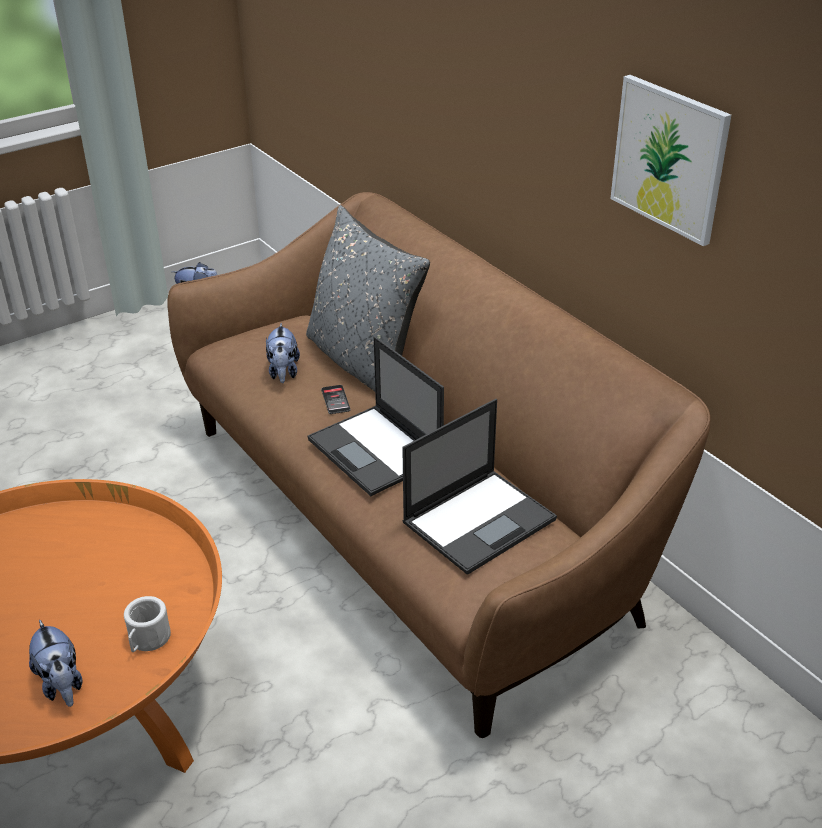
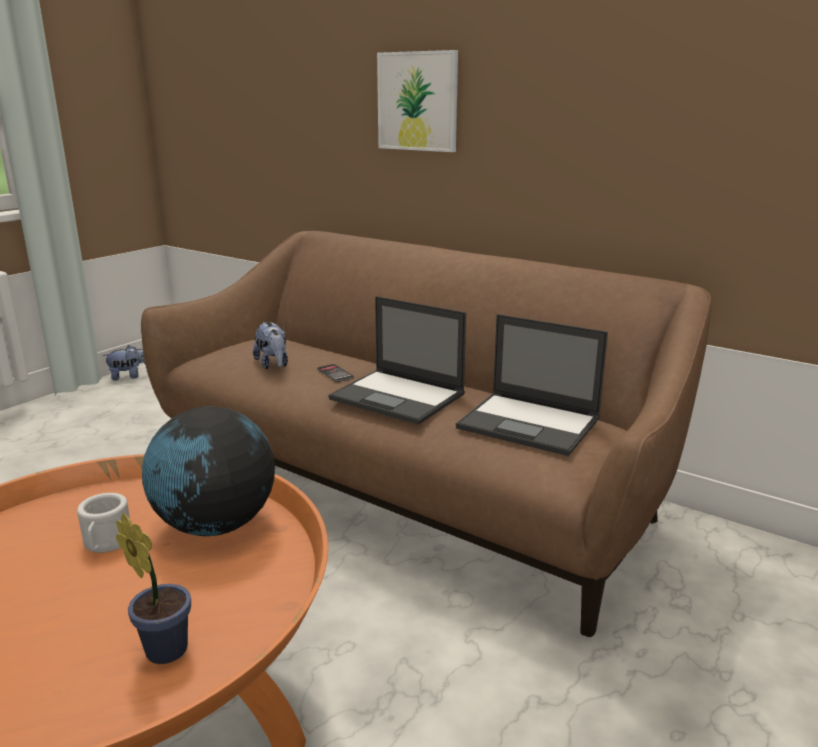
camera: 20 degrees left, 15 degrees down
(61, 684) = (163, 647): plush toy -> potted plant
(145, 573) = (215, 525): none -> globe
(147, 640) = (252, 581): white mug -> white mug (106, 543)
(363, 361) = (340, 351): grey pillow -> none
(480, 520) = (530, 424): laptop -> laptop turned 90 degrees clockwise
(669, 158) = (631, 84): picture -> picture (417, 101)

